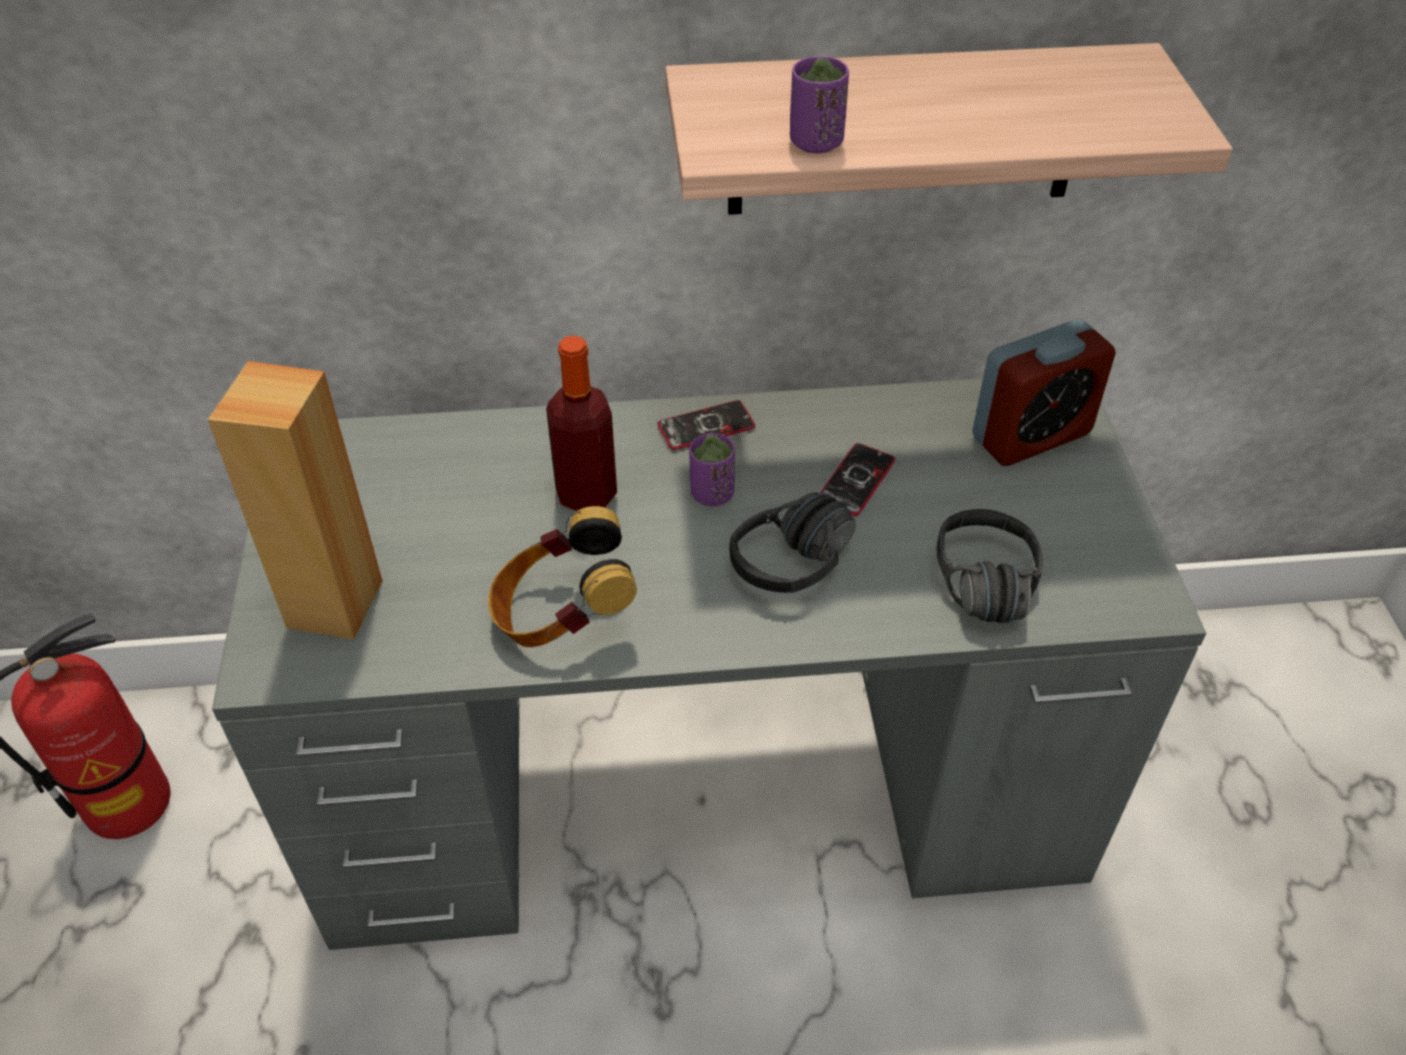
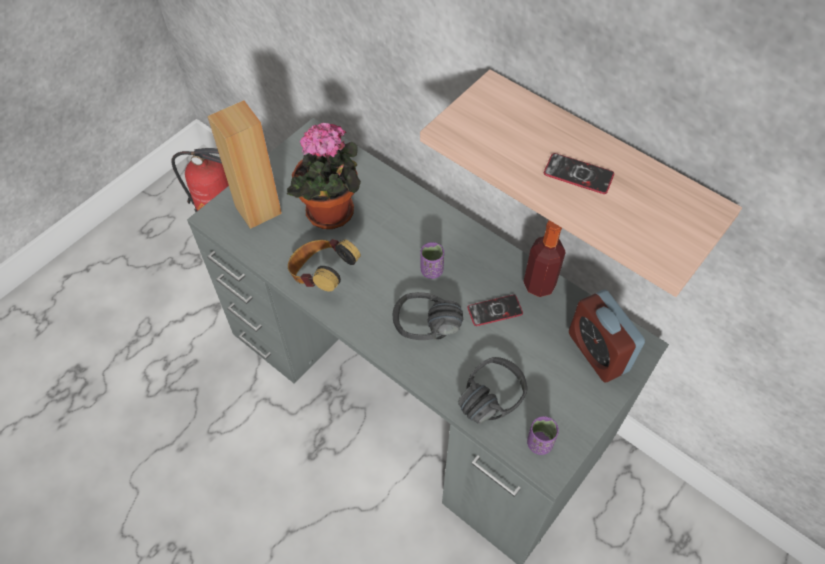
camera: 45 degrees right, 10 degrees up
(470, 528) = (331, 215): none -> potted plant
(586, 494) = (386, 233): bottle -> bottle (539, 284)
(706, 426) = (464, 239): phone -> phone (578, 174)
(815, 142) = (493, 151): purple cup -> purple cup (539, 443)
(1031, 436) = (598, 352): alarm clock -> alarm clock turned 45 degrees clockwise

